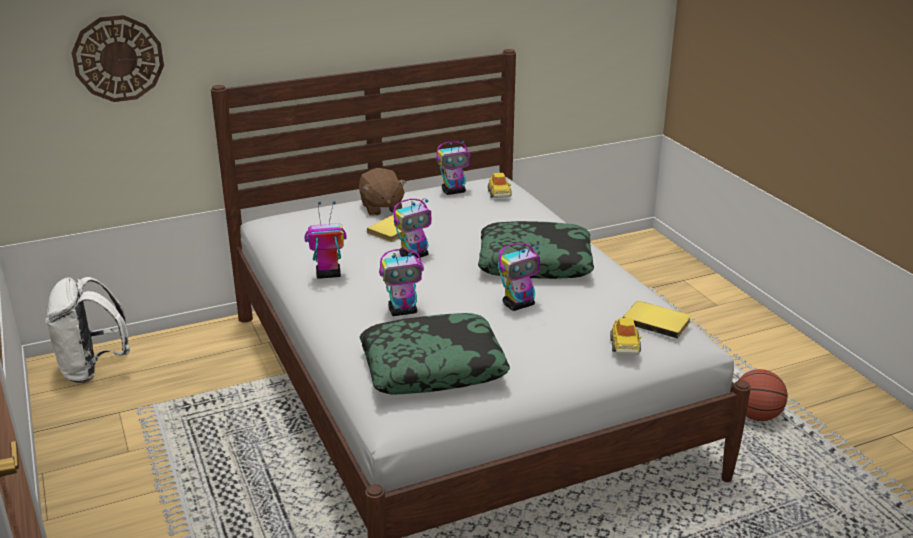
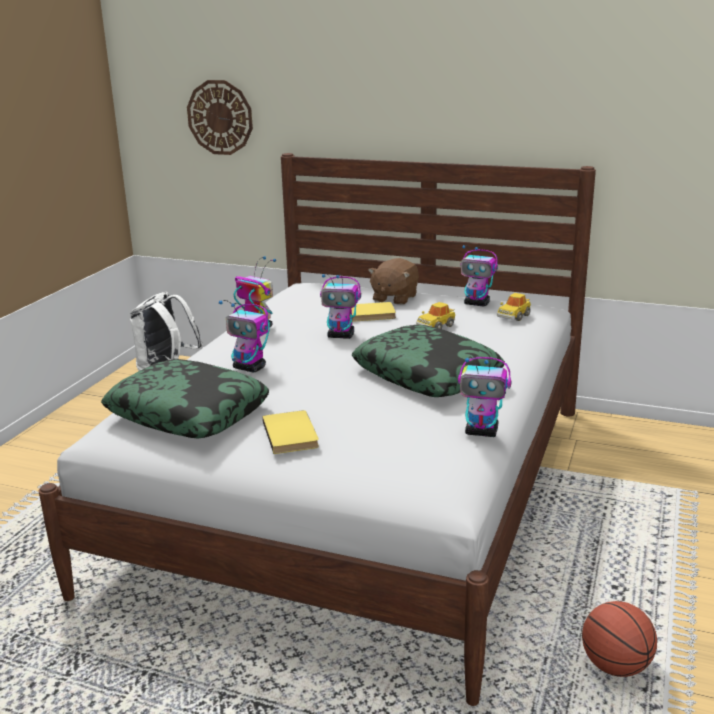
camera: 45 degrees right, 5 degrees down
(519, 305) = (342, 398): toy robot -> toy robot (482, 432)
(625, 346) = (361, 467): toy car -> toy car (436, 326)
(657, 321) = (436, 462): yellow book -> yellow book (292, 434)

